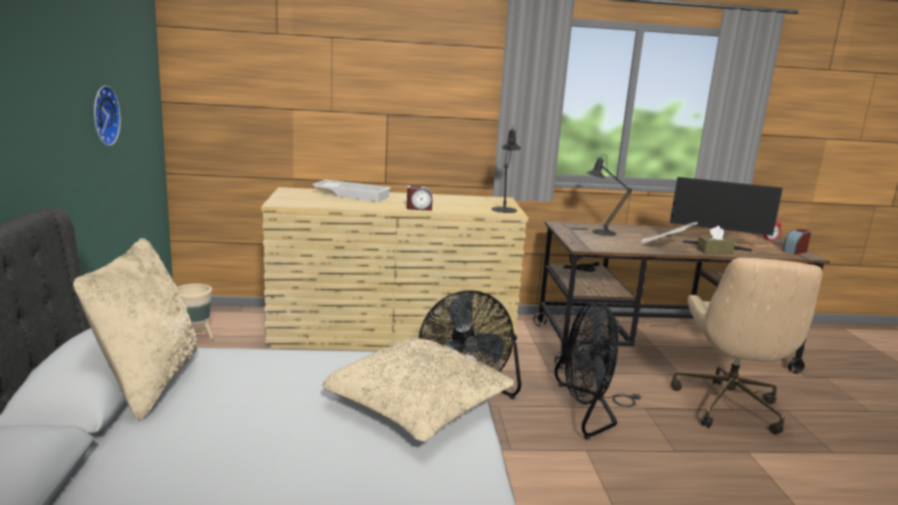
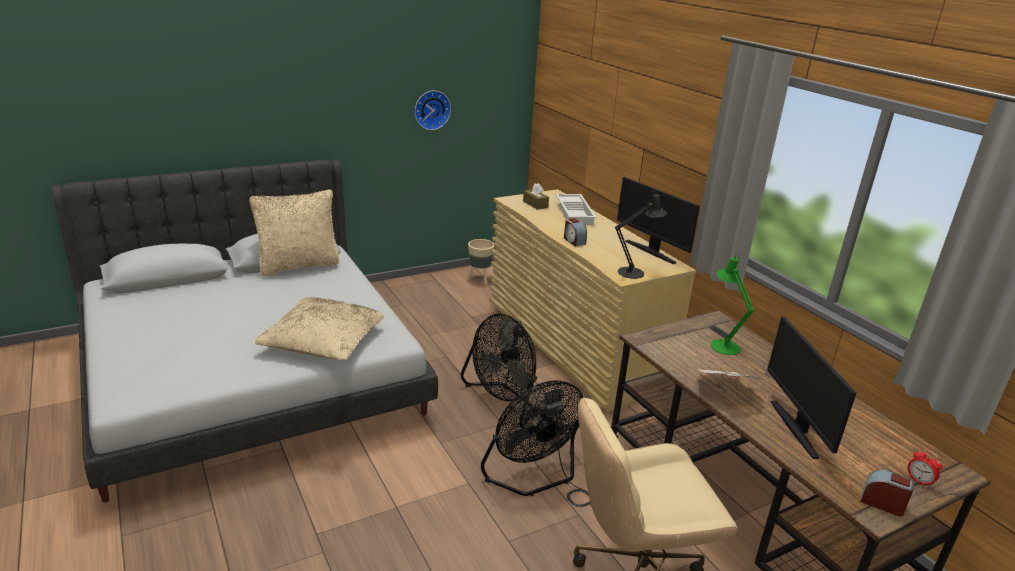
camera: 65 degrees right, 10 degrees up
(466, 197) = (651, 251): none -> monitor
(600, 232) = (722, 344): black table lamp -> green table lamp
(714, 251) = (760, 426): brown tissue box -> brown tissue box (535, 204)

